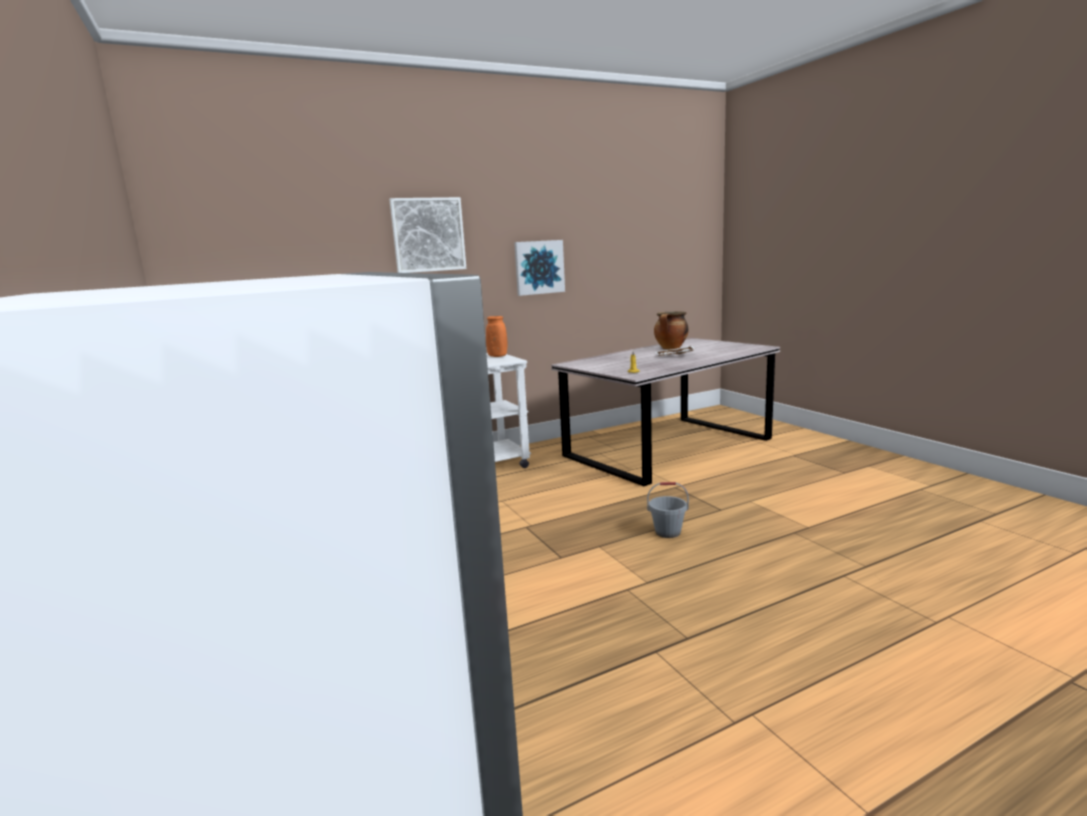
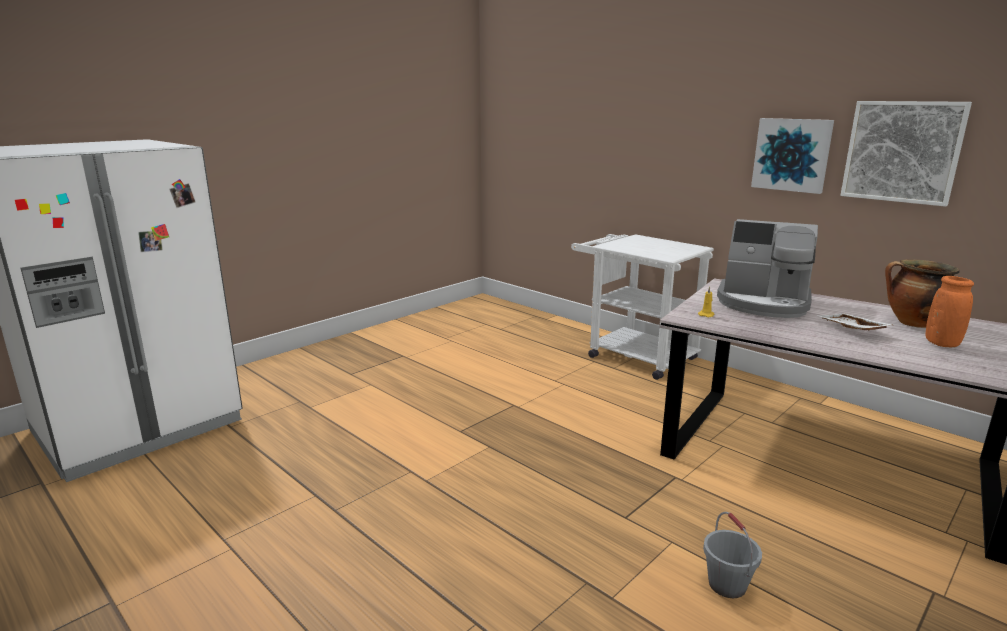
camera: 70 degrees right, 5 degrees up
(428, 235) = (664, 103): picture -> picture (902, 152)
(497, 356) = (683, 250): orange vase -> orange vase (942, 343)
(618, 362) = (763, 303): none -> coffee machine
(668, 532) = (539, 483): grey bucket -> grey bucket (727, 585)

